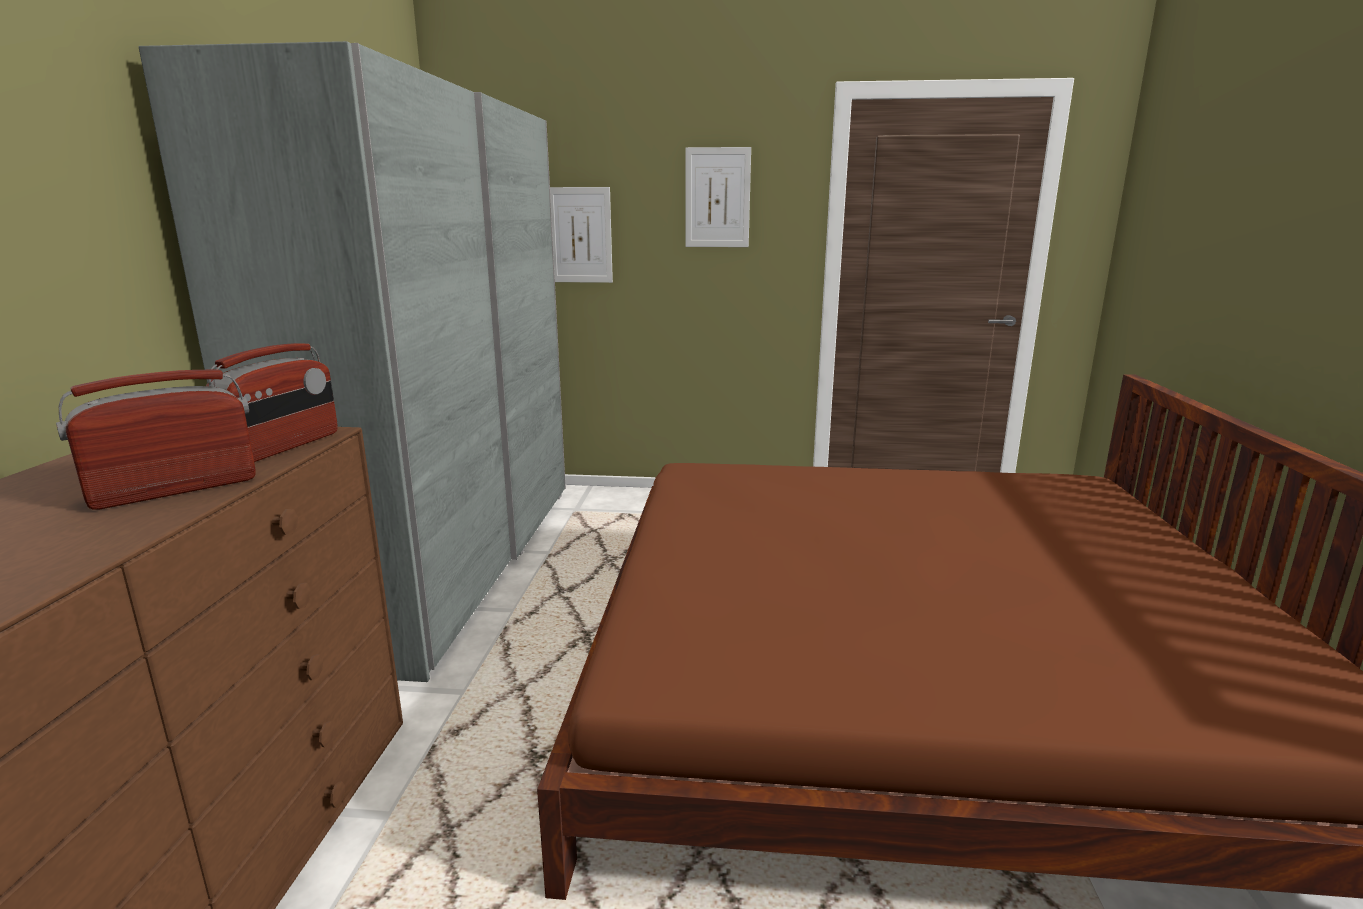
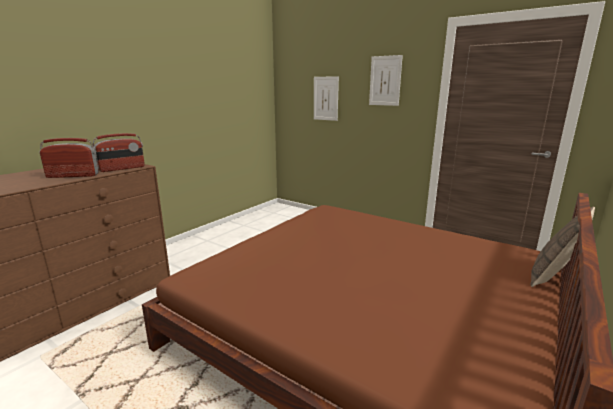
camera: 30 degrees right, 0 degrees up
(450, 561) = (241, 231): grey wardrobe -> none
(1150, 509) = (554, 277): none -> pillow

